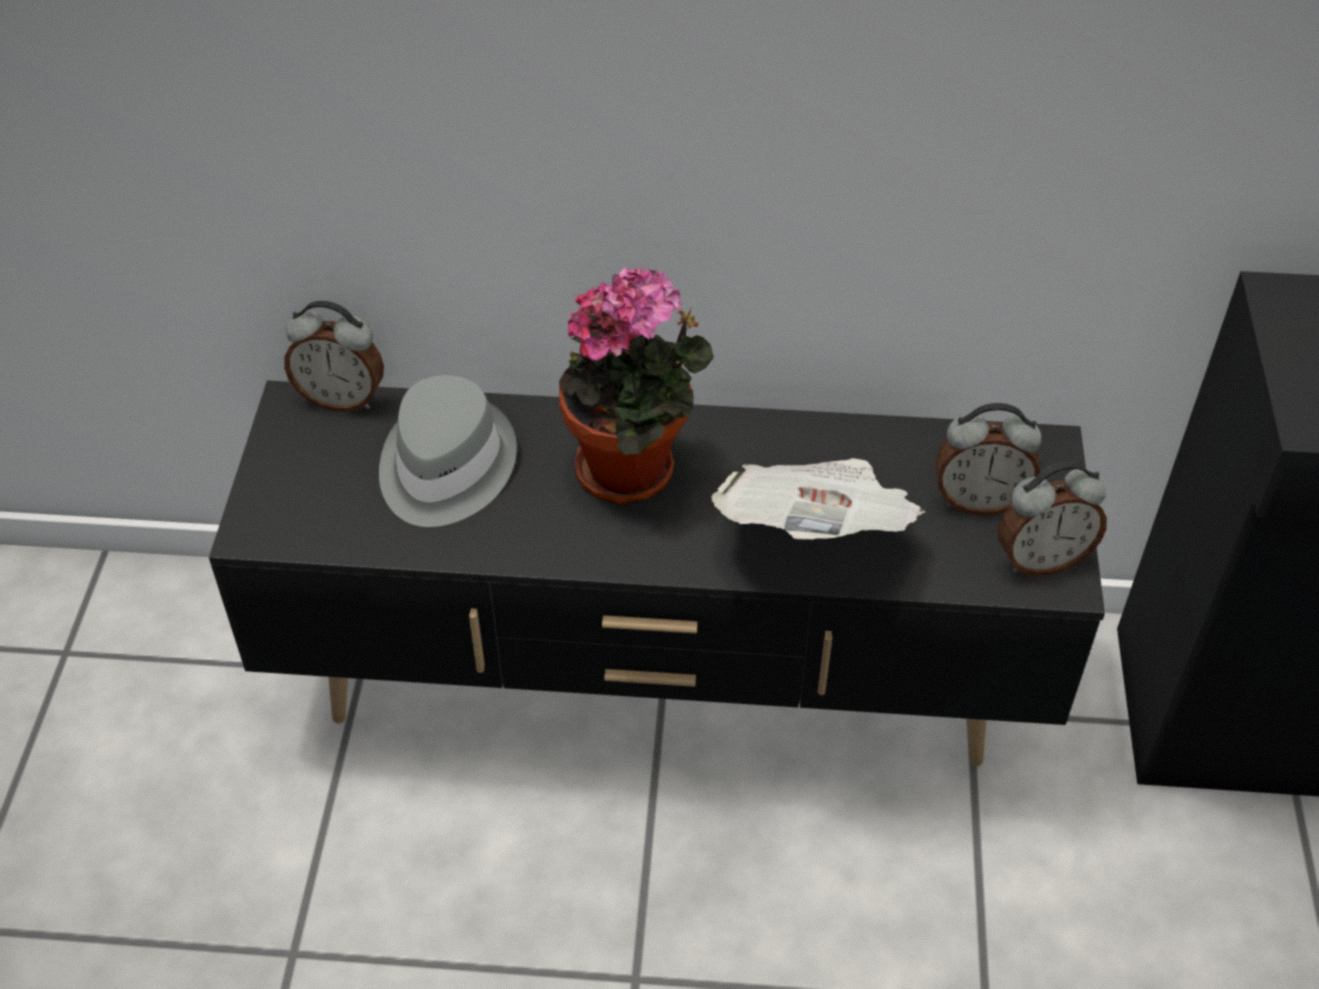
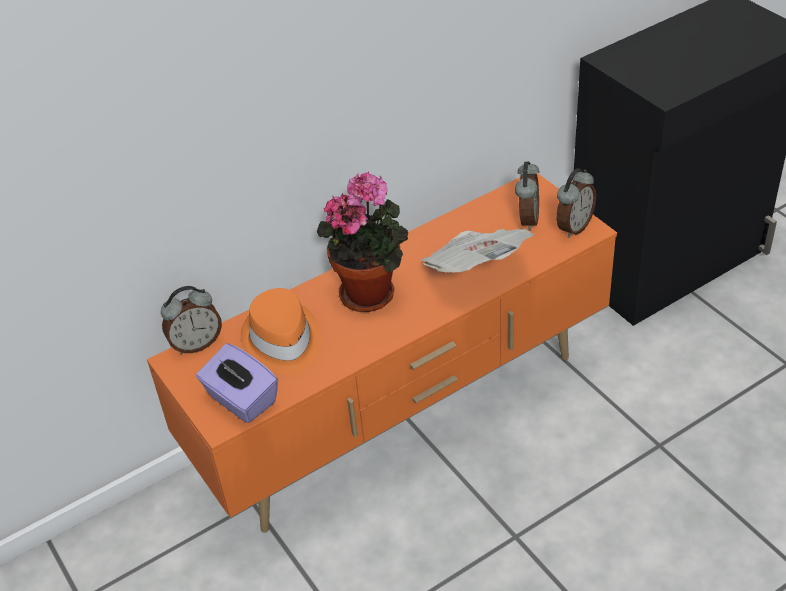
camera: 35 degrees left, 5 degrees down
(309, 515) = (241, 400): none -> purple tissue box
(444, 466) = (282, 342): grey hat -> orange hat
(662, 686) = (403, 415): black tv stand -> orange tv stand
(979, 500) = (526, 219): alarm clock -> alarm clock turned 45 degrees counterclockwise

